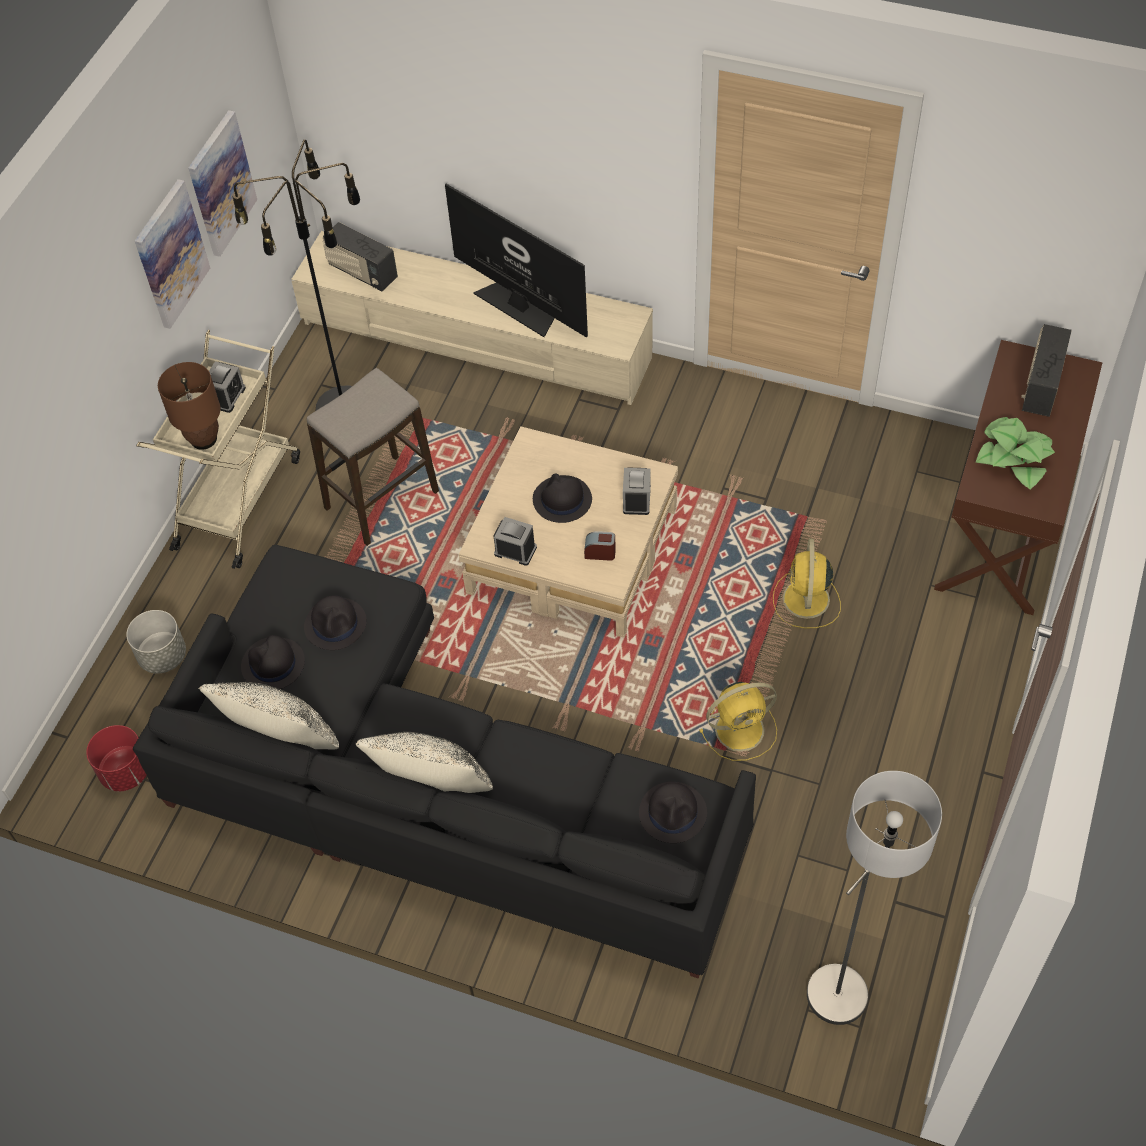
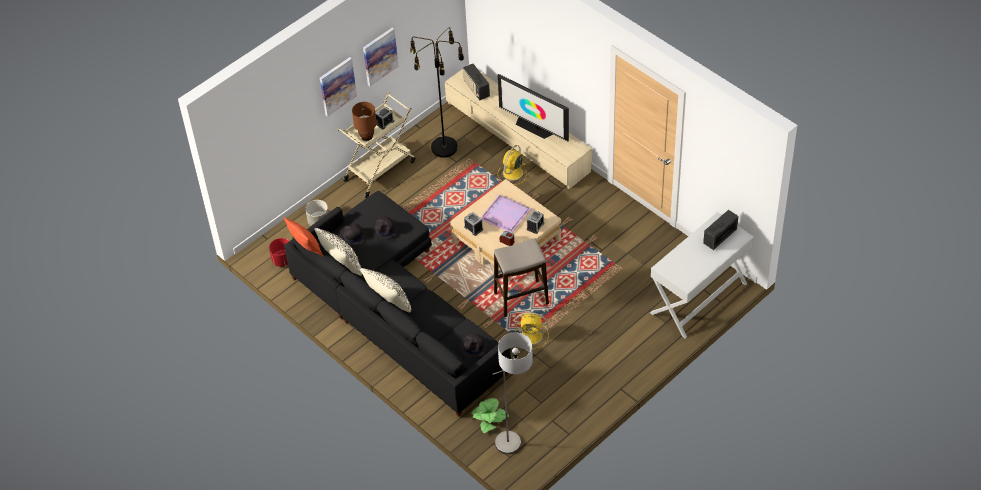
camera: 25 degrees right, 5 degrees down
(194, 739) = (306, 248): none -> orange pillow
(221, 183) = (415, 33): picture -> picture (337, 86)
(381, 500) = (439, 191): stool -> stool (521, 298)
(518, 306) = (534, 127): television -> television turned 150 degrees clockwise
(562, 500) = (504, 215): black hat -> purple tray
(806, 601) = (591, 297): yellow fan -> yellow fan (512, 173)
(1004, 525) = (699, 298): brown console table -> white console table
(1014, 457) = (687, 260): potted plant -> potted plant (489, 417)

